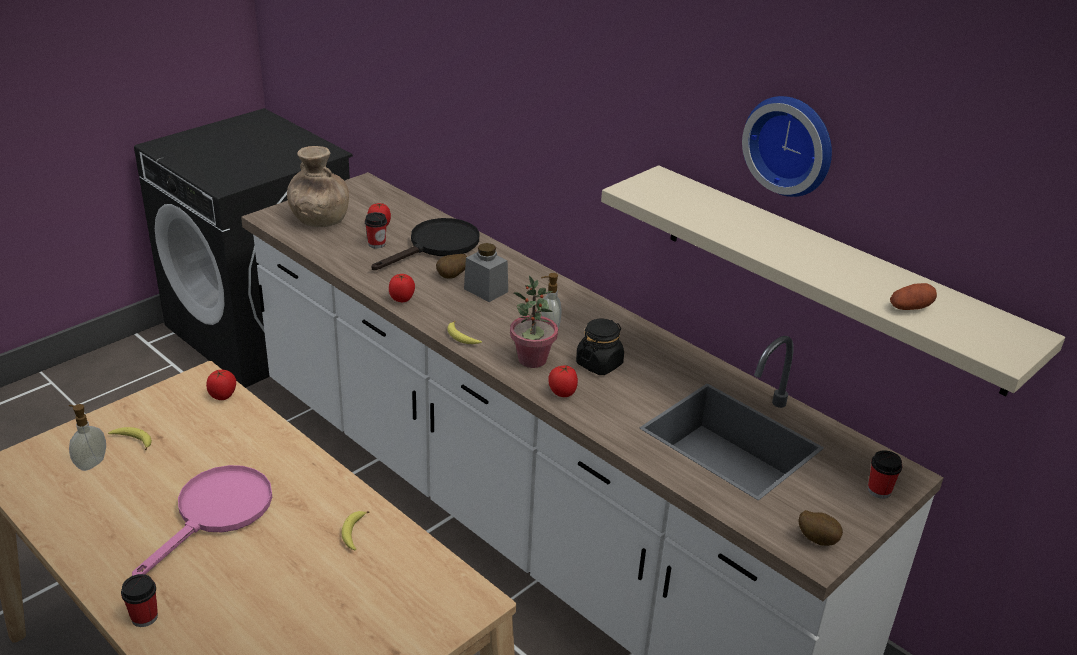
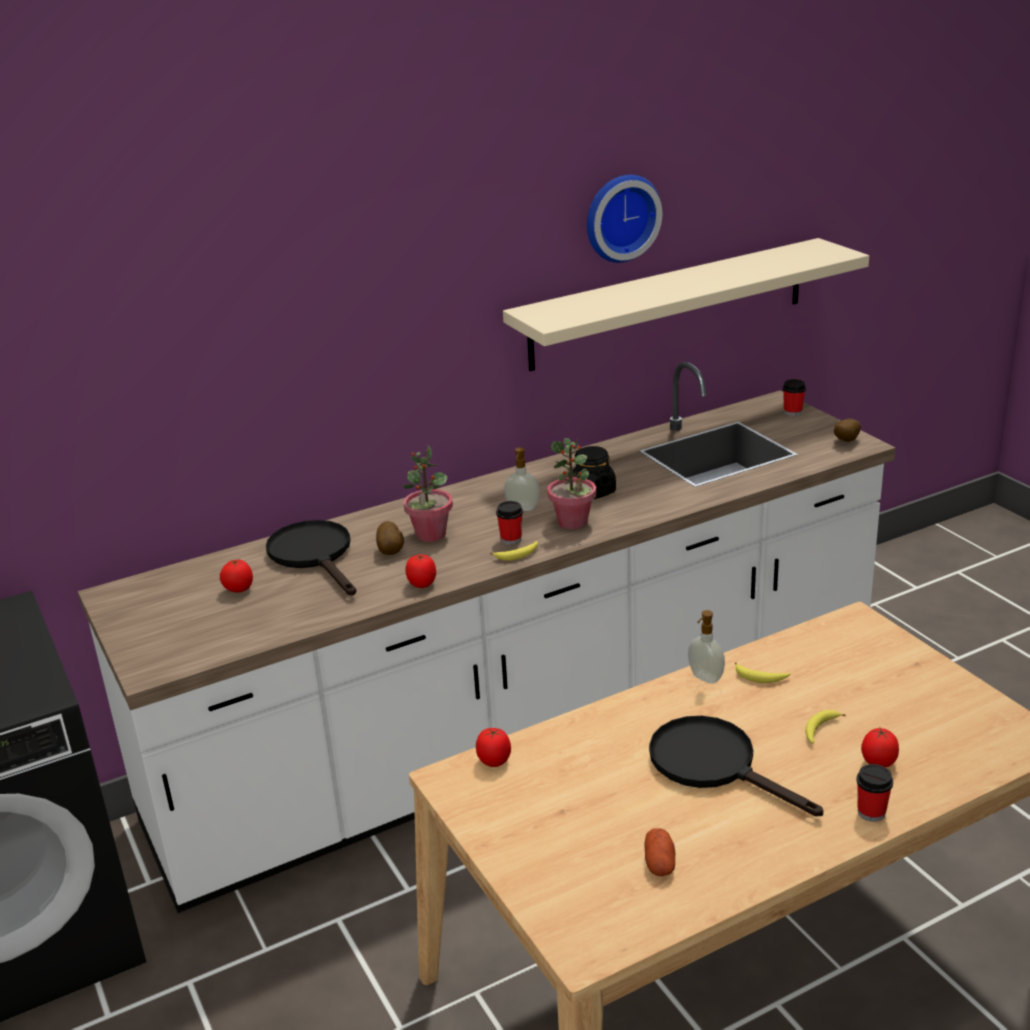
camera: 70 degrees left, 5 degrees down
(91, 463) = (599, 868): soap dispenser -> soap dispenser (704, 678)
(133, 440) = (562, 833): banana -> banana (820, 730)
(216, 513) = (715, 765): pink frying pan -> black frying pan
(319, 220) = (188, 632): brown vase -> none
(376, 244) = (283, 594): cup -> cup (511, 539)
(486, 290) = (430, 534): grey jar -> potted plant
(562, 393) = (633, 514): tomato -> tomato (878, 763)
(910, 308) = (777, 265): potato -> potato (659, 863)

